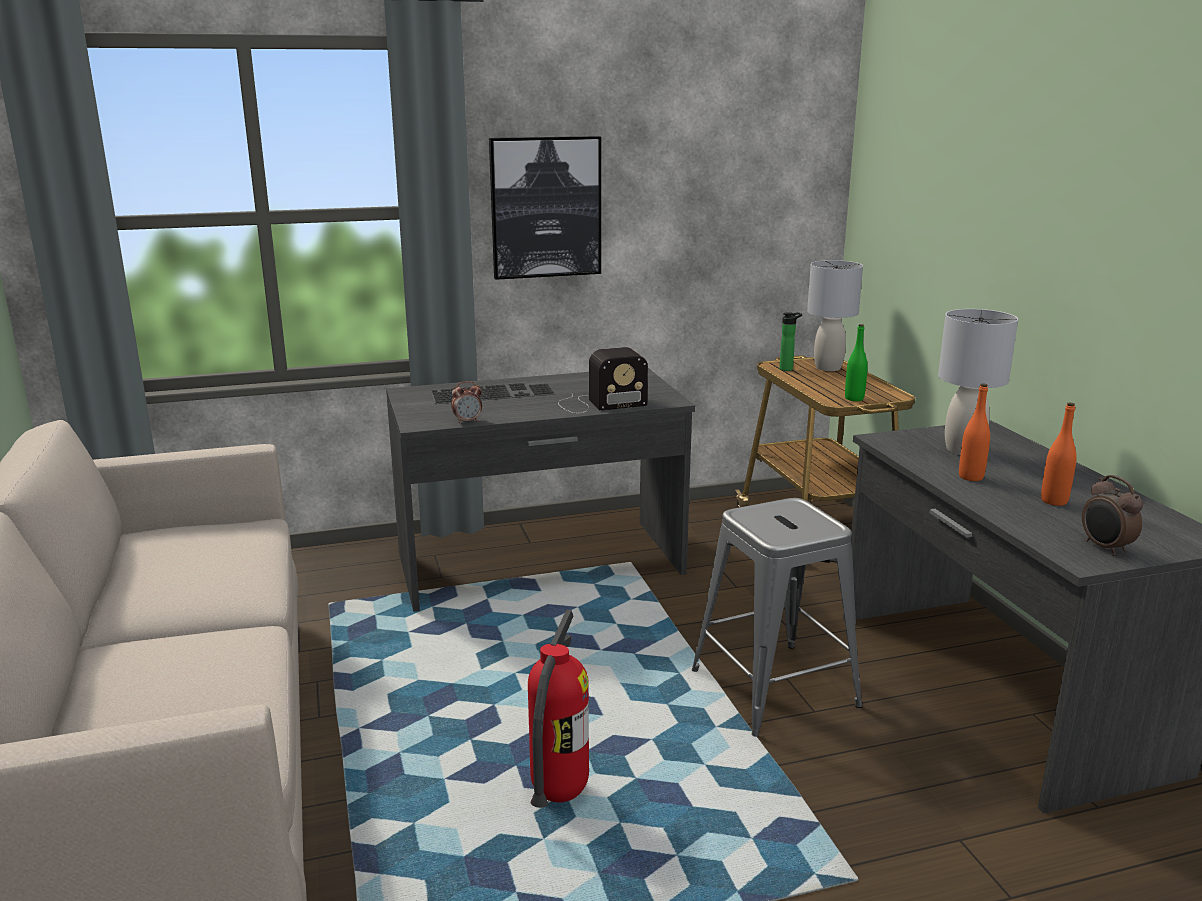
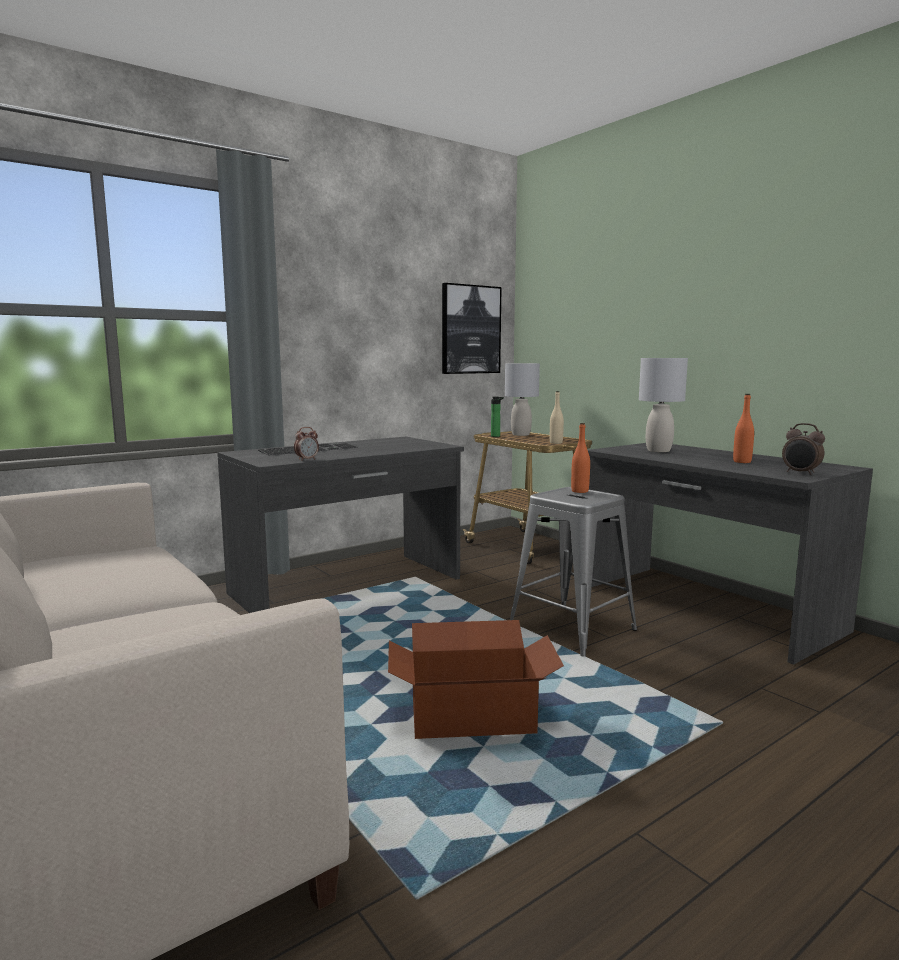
camera: 20 degrees left, 10 degrees down
(545, 207) = (328, 320): picture -> picture (470, 329)
(558, 794) = (471, 716): fire extinguisher -> cardboard box
(598, 403) = (395, 449): radio -> none
(854, 398) = (556, 443): green bottle -> beige bottle
(971, 477) = (681, 458): orange bottle -> orange bottle (579, 491)

